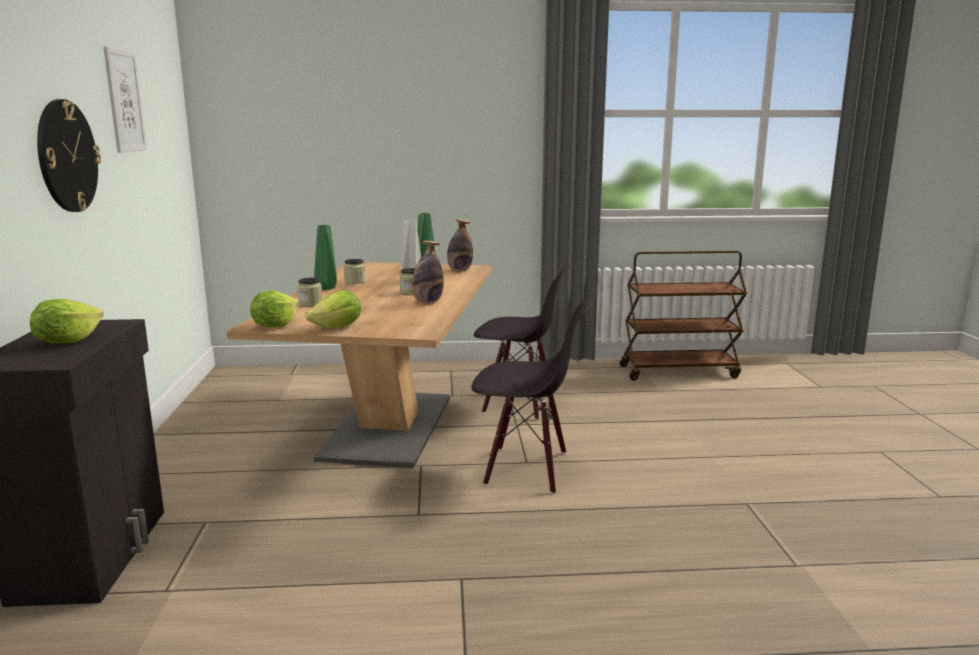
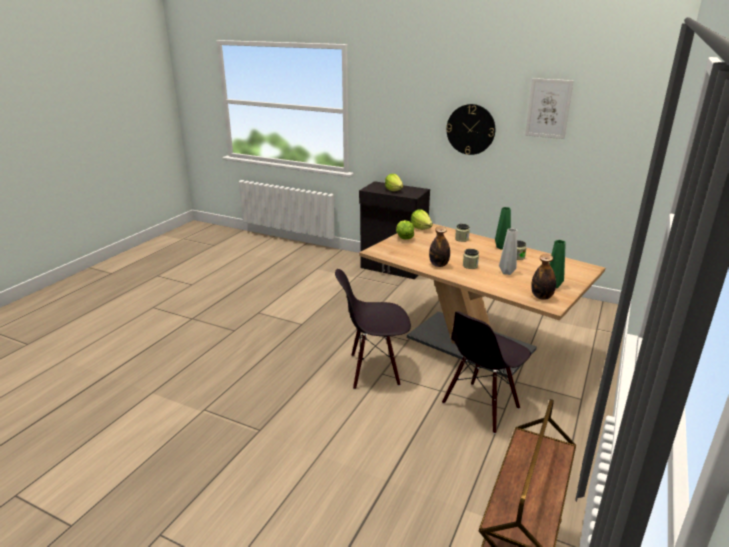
camera: 120 degrees right, 10 degrees up
(526, 469) = (374, 370): black chair -> black chair turned 45 degrees clockwise

